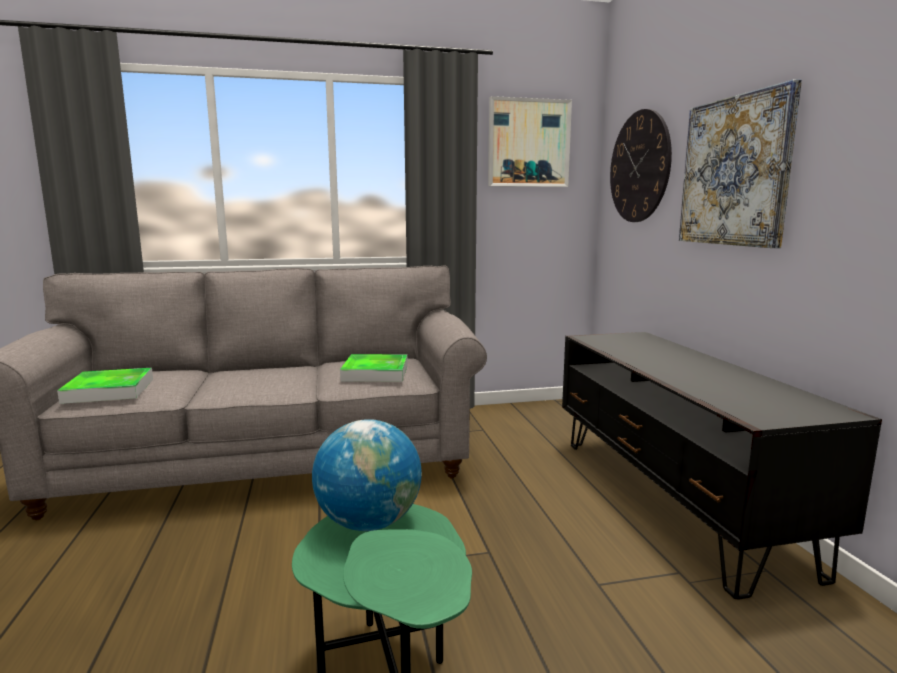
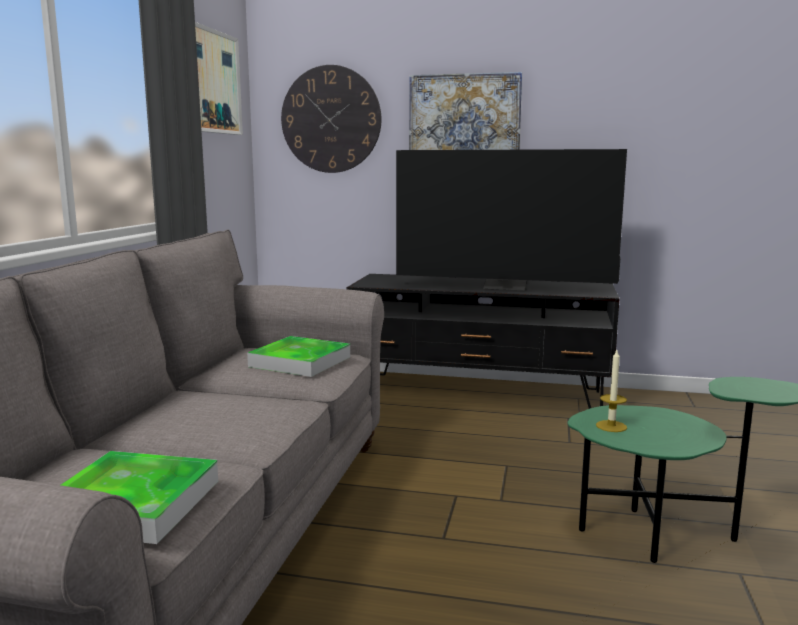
camera: 65 degrees left, 0 degrees up
(369, 522) = (611, 426): globe -> candle
(689, 375) = (505, 287): none -> television

